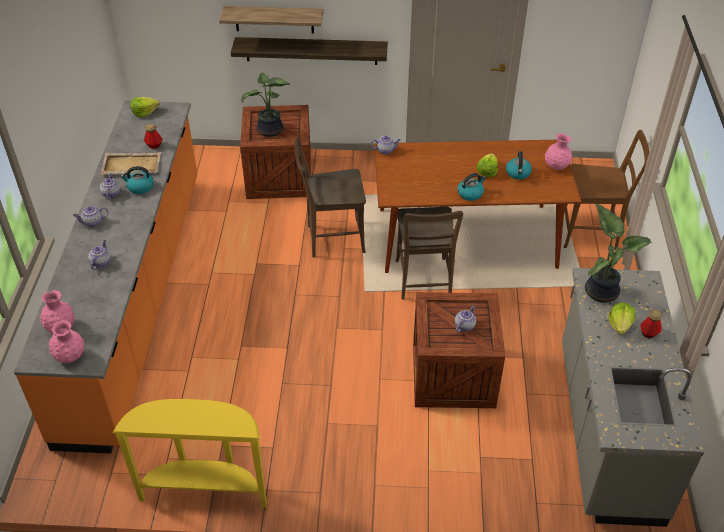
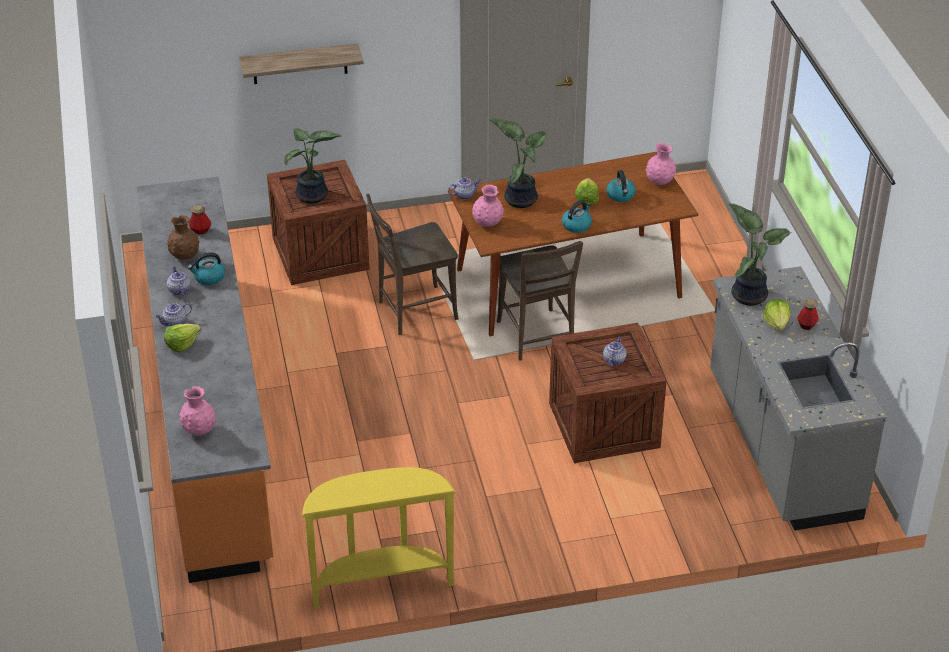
camera: 15 degrees left, 5 degrees down
(70, 356) = (225, 454): pink vase -> pink vase (487, 223)
(101, 262) = (207, 361): teapot -> none
(130, 165) = (185, 256): beige tray -> brown vase
(144, 112) = (169, 196): lettuce -> lettuce (181, 344)
(311, 51) = (344, 94): shelf -> none
(431, 161) = (520, 198): none -> potted plant
(592, 233) = (707, 254): brown chair -> none

